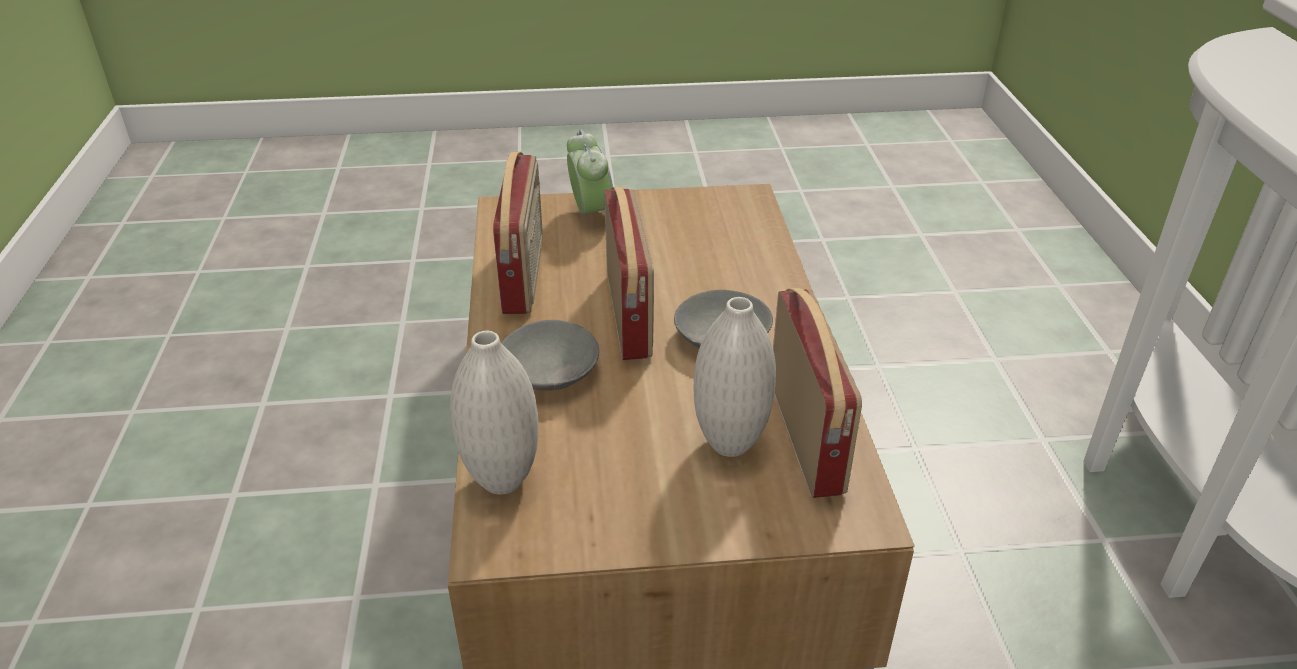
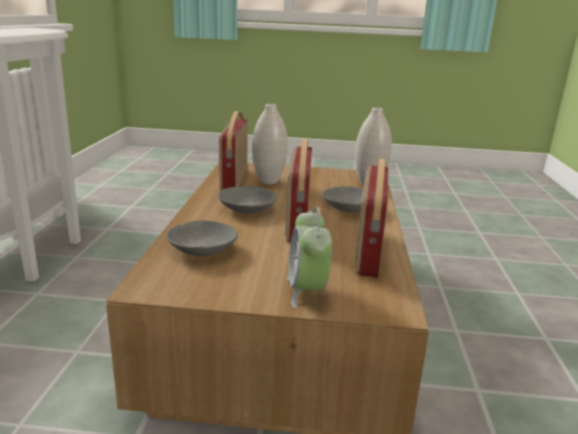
camera: 170 degrees left, 15 degrees down
(729, 248) = (202, 249): none -> grey bowl

